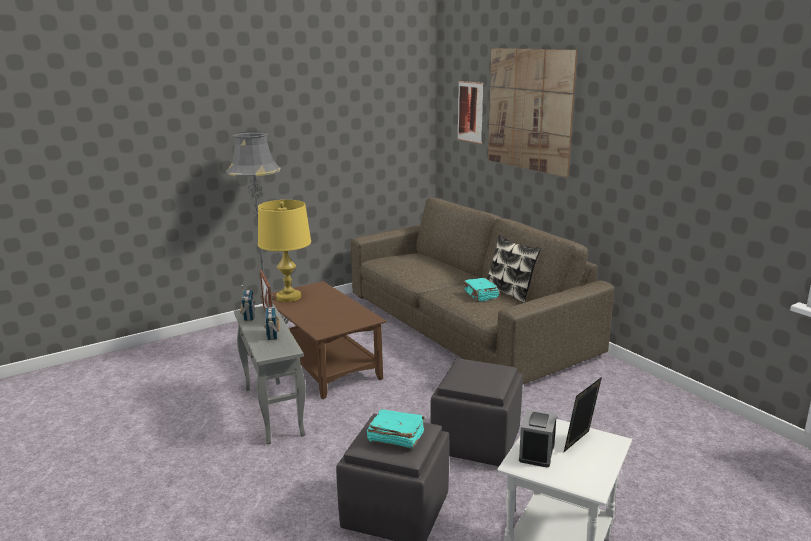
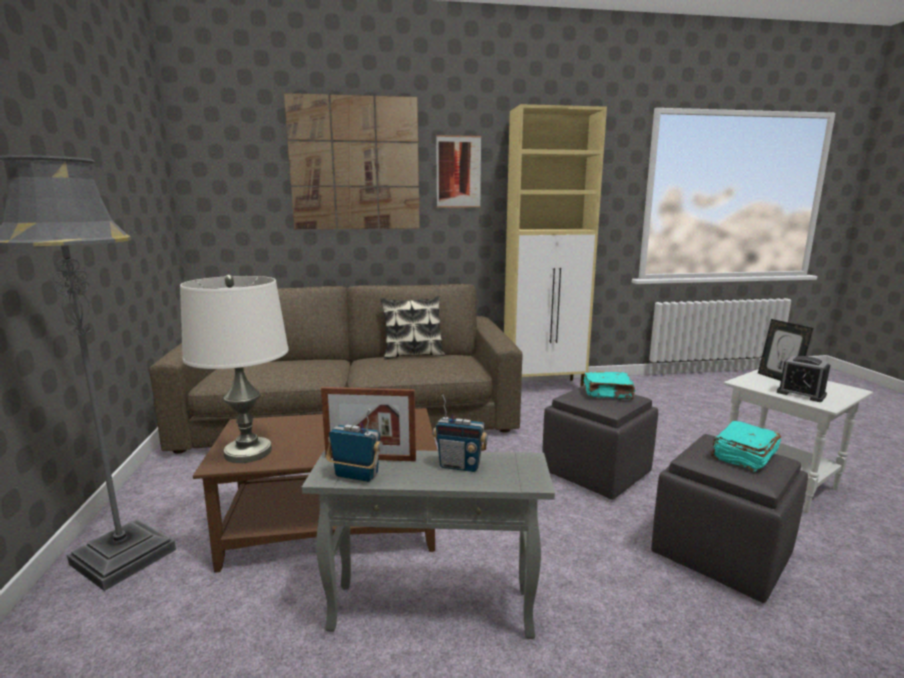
camera: 65 degrees left, 5 degrees down
(288, 297) = (248, 452): yellow table lamp -> white table lamp
(470, 112) = (250, 174): picture -> picture (458, 172)
(480, 295) = (414, 361): turquoise book -> turquoise book (608, 394)
(648, 386) = (544, 386): none -> beige cabinet

